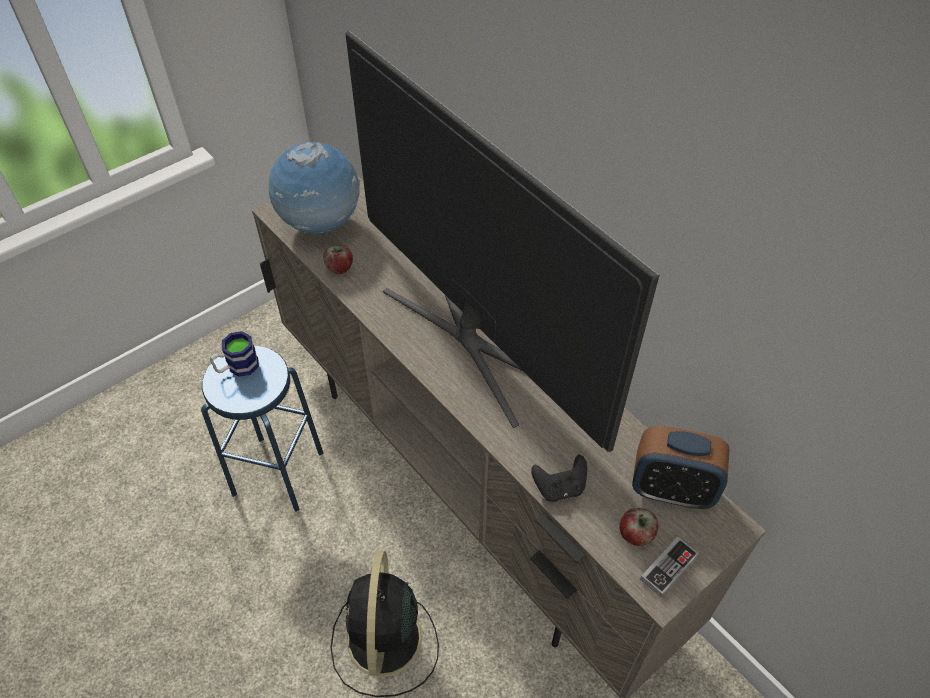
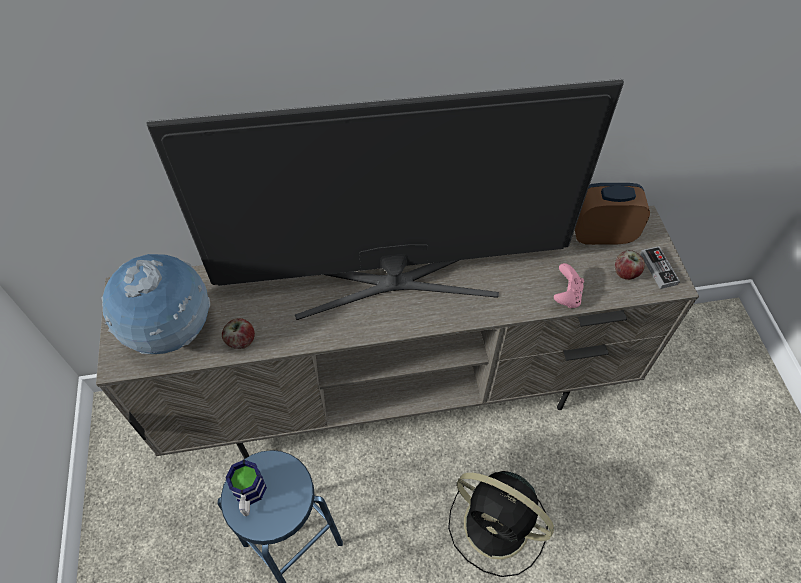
camera: 60 degrees left, 5 degrees up
(559, 487) = (566, 296): black game controller -> pink game controller
(671, 490) = (601, 235): alarm clock -> alarm clock turned 135 degrees counterclockwise

